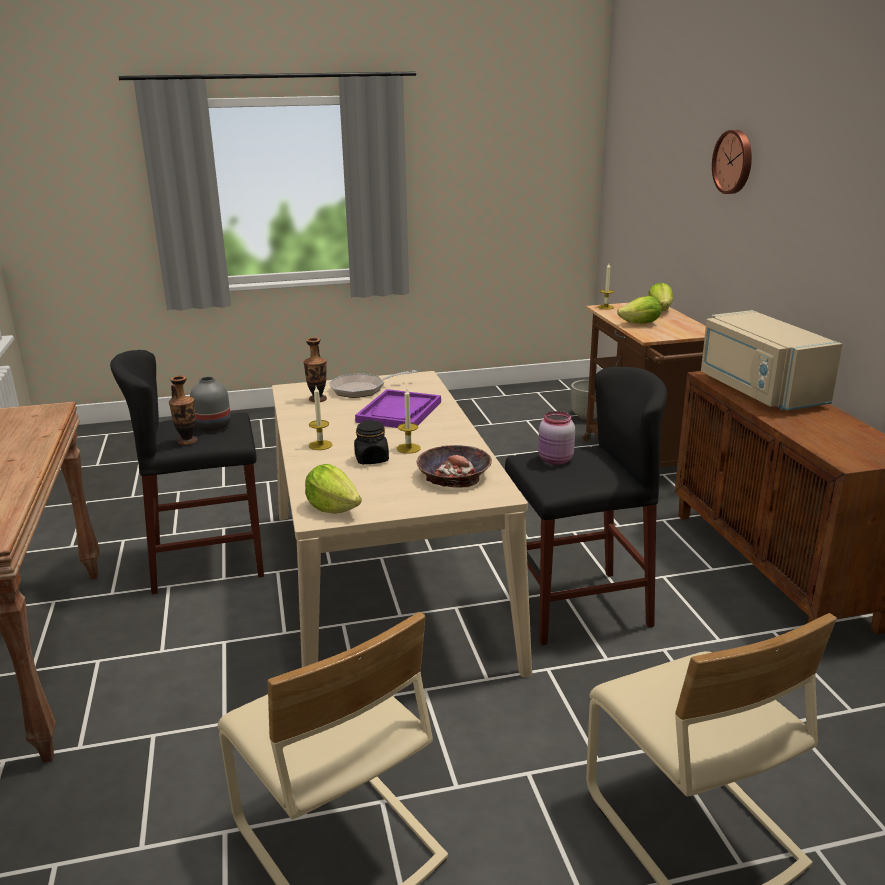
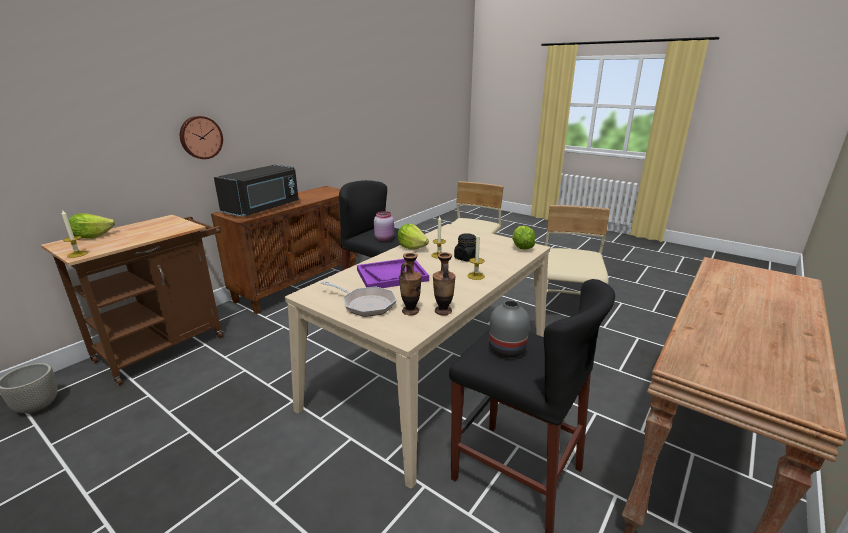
camera: 130 degrees left, 0 degrees up
(187, 441) = (543, 343): vase -> vase (443, 311)
(453, 475) = (449, 239): bowl -> none
(640, 324) = (147, 234): lettuce -> lettuce (412, 247)
(734, 162) = (106, 88): wall clock -> wall clock (200, 137)
(758, 391) = (263, 208): beige microwave -> black microwave

